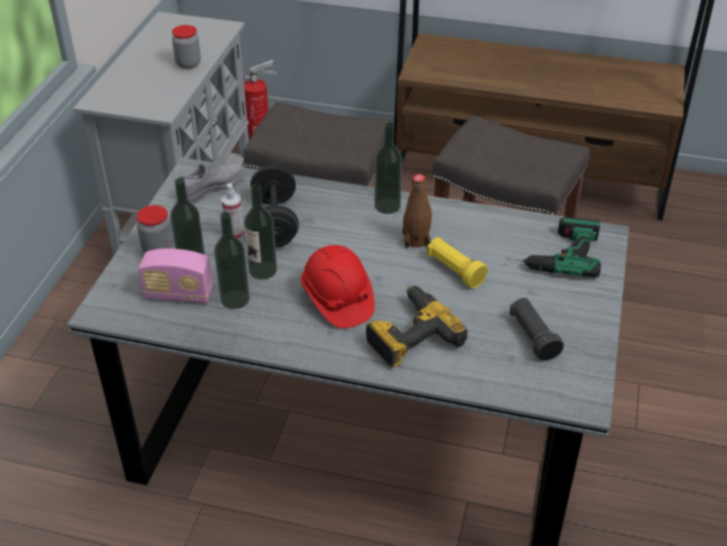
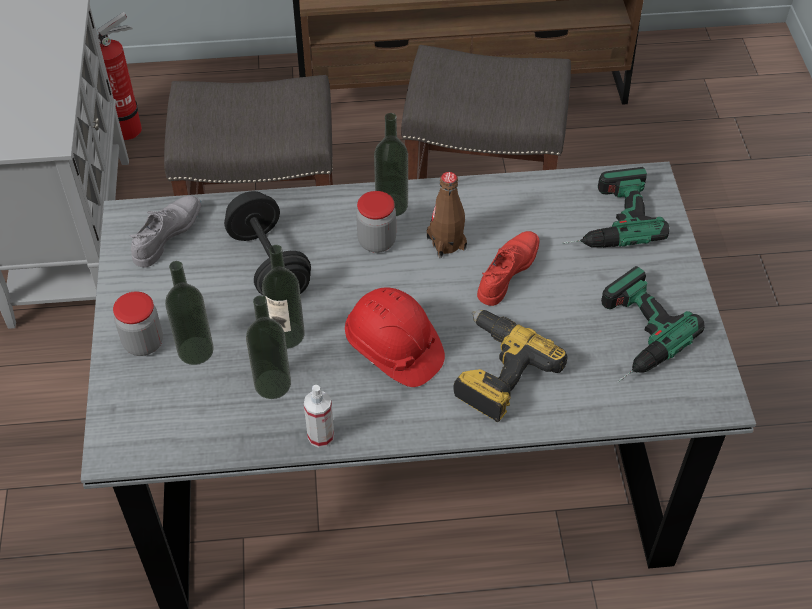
camera: 20 degrees left, 10 degrees up
(179, 294) = (201, 397): radio -> none
(188, 64) = (49, 61): jar -> jar (377, 241)
(234, 234) = (228, 294): spray bottle -> spray bottle (321, 436)
(454, 270) = (507, 272): yellow flashlight -> red shoe
(533, 337) = (630, 335): black flashlight -> power drill

